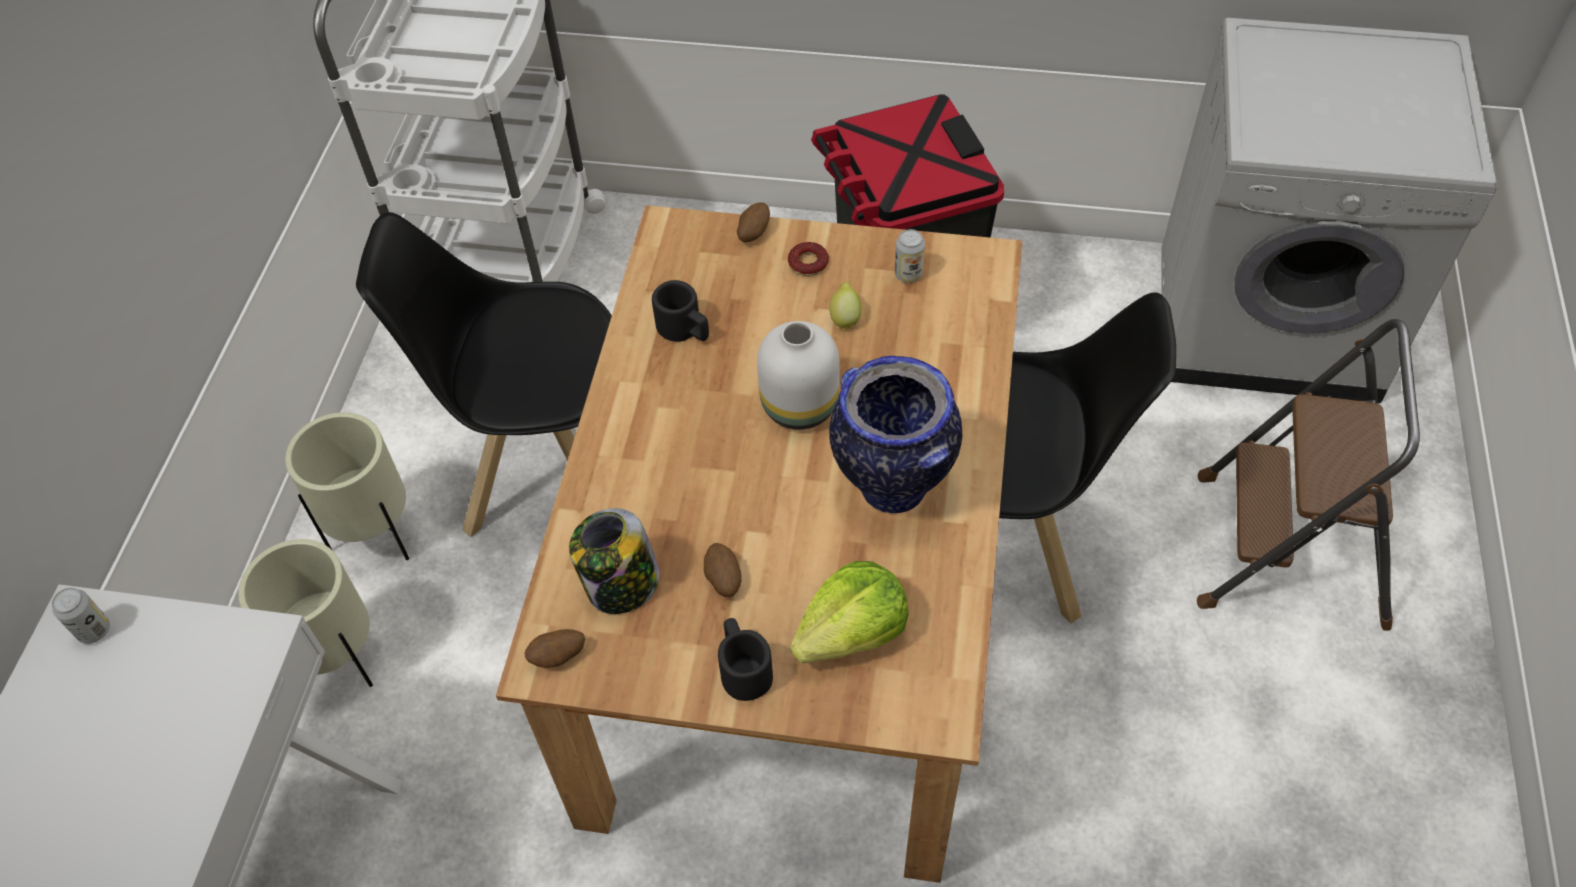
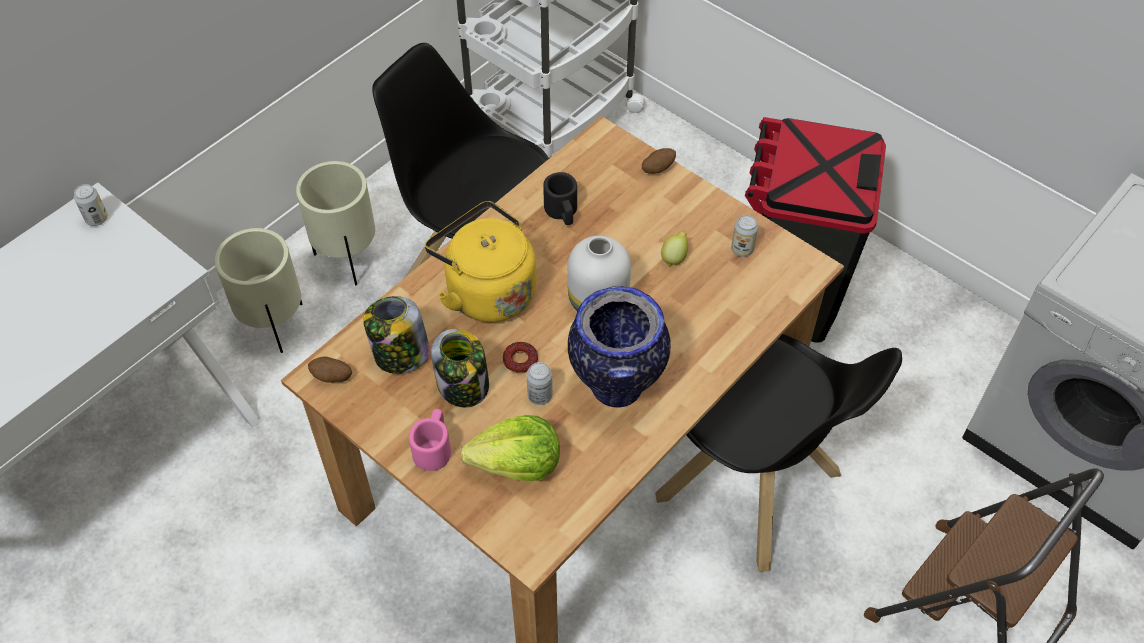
camera: 30 degrees right, 0 degrees up
(666, 460) = (486, 291): none -> yellow kettle
(723, 580) = (463, 386): potato -> jar
(743, 668) = (434, 447): black mug -> pink mug
(808, 263) = (678, 207): donut -> donut (520, 360)
(817, 543) = (540, 396): none -> can

